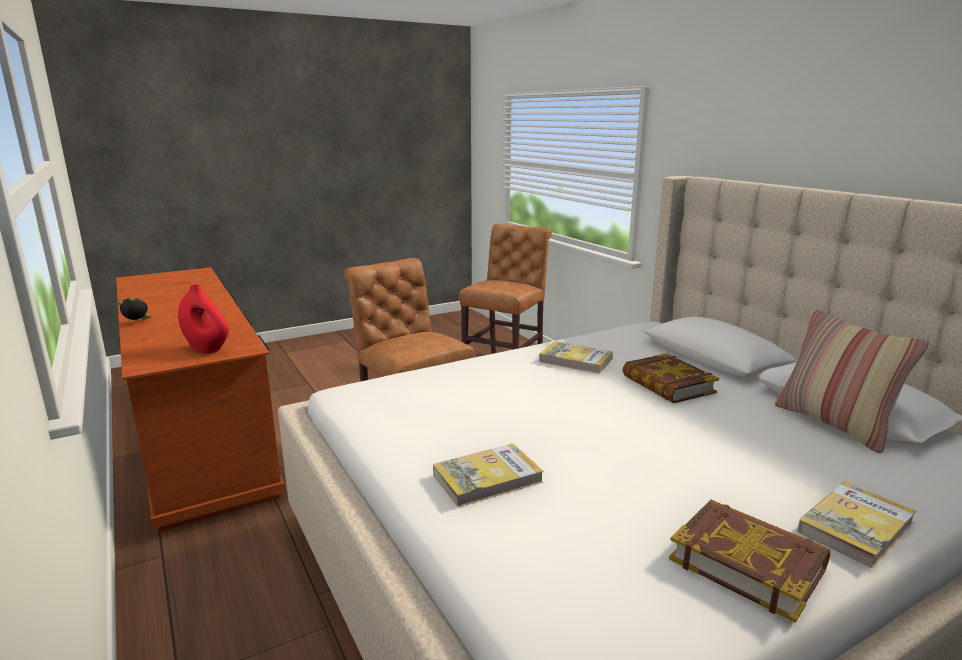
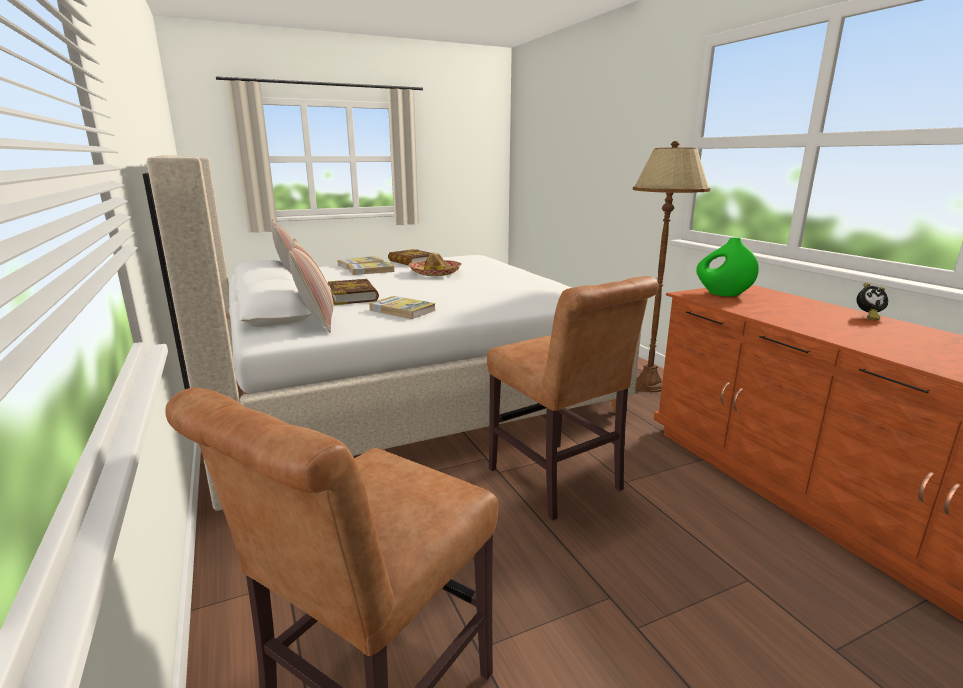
camera: 175 degrees left, 0 degrees up
(207, 349) = (722, 294): red vase -> green vase
(208, 602) = (648, 385): none -> brown floor lamp
(487, 478) = (494, 273): book -> book (371, 270)
(614, 473) = (435, 273): none -> hat
(643, 343) = (316, 322): none -> pillow

